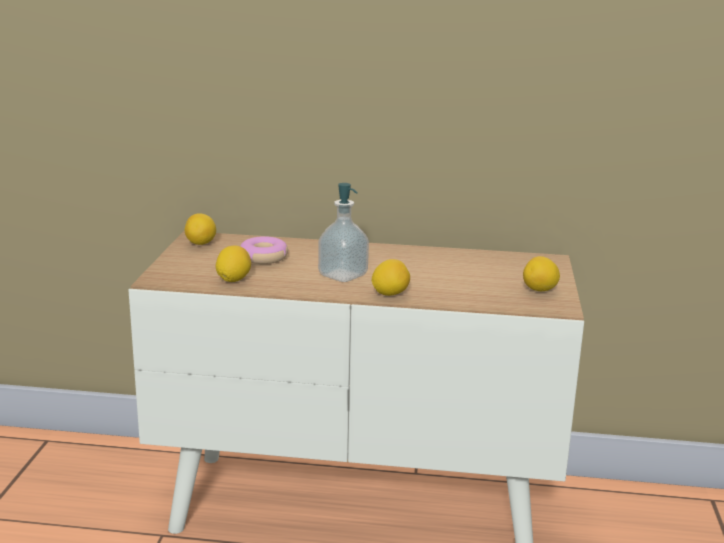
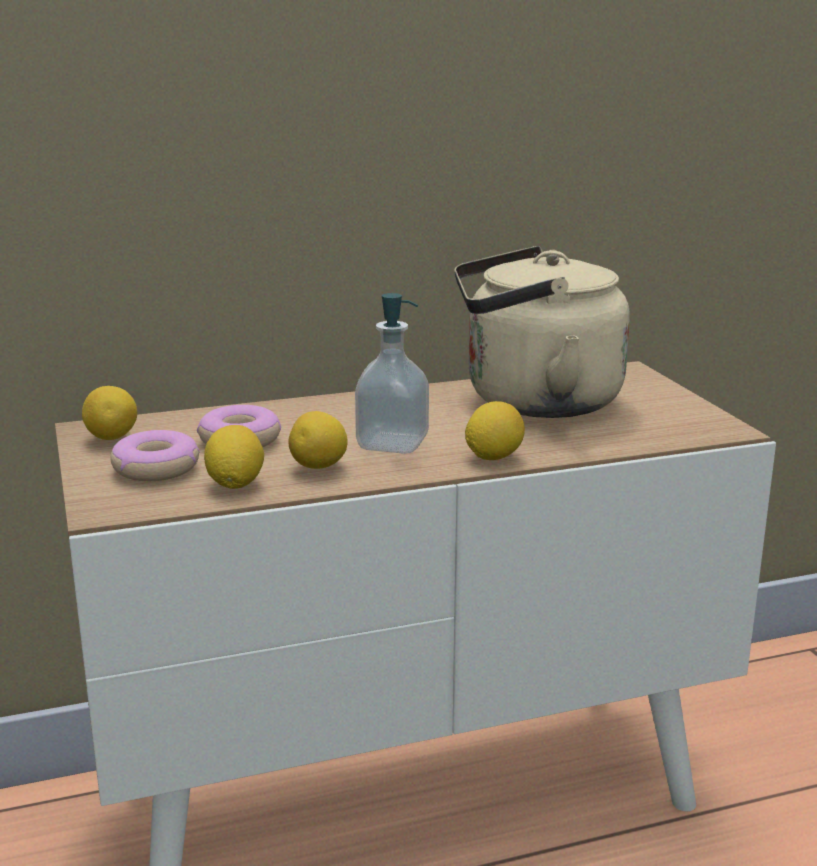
camera: 25 degrees left, 0 degrees up
(204, 264) = (156, 468): none -> donut
(459, 267) = (533, 402): none -> beige kettle
(540, 290) = (673, 412): lemon -> lemon (319, 467)

